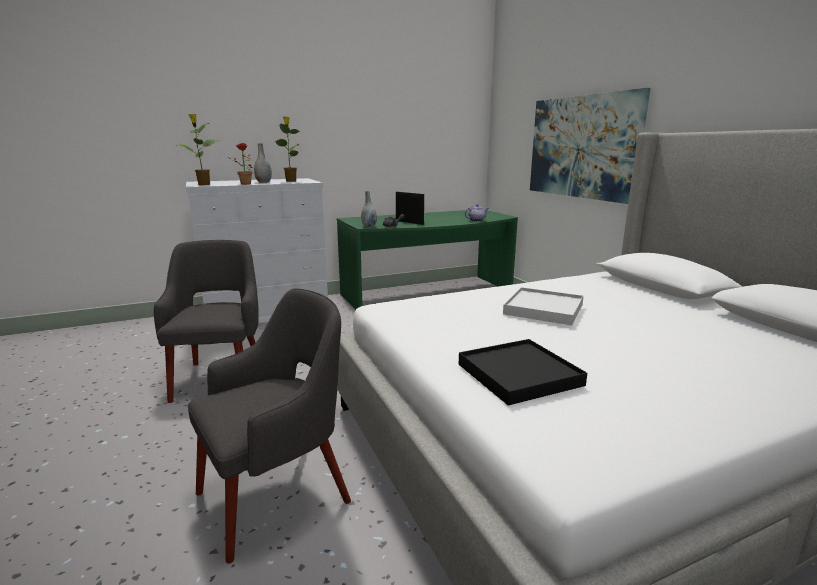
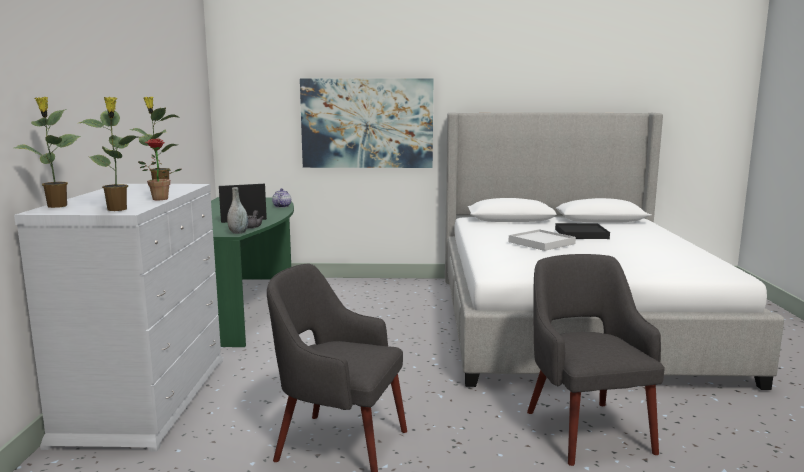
camera: 65 degrees left, 5 degrees down
(213, 181) = (57, 206): none -> potted plant
(263, 182) = (148, 194): grey vase -> none
(518, 374) = (641, 264): black tray -> black tray (581, 234)

